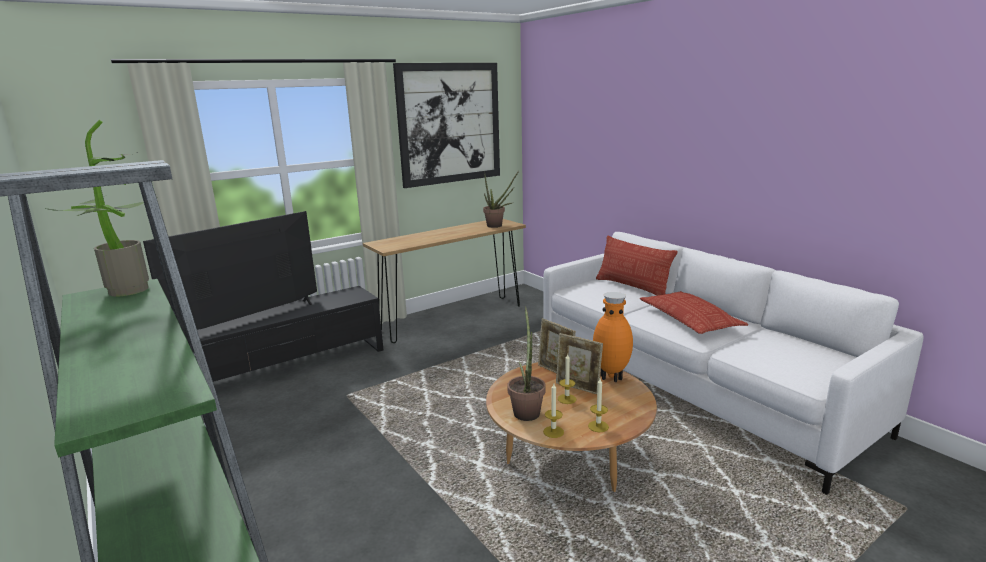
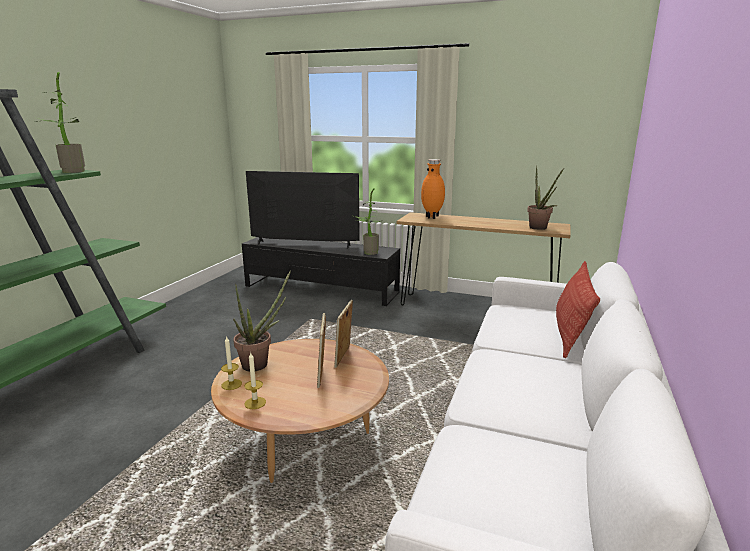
camera: 55 degrees right, 0 degrees up
(345, 300) = (368, 253): none -> potted plant
(449, 124) = (531, 112): picture -> none
(567, 399) = (295, 375): candle -> none
(611, 377) = (361, 386): orange vase -> orange vase (432, 217)
(689, 318) = (526, 385): pillow -> none

